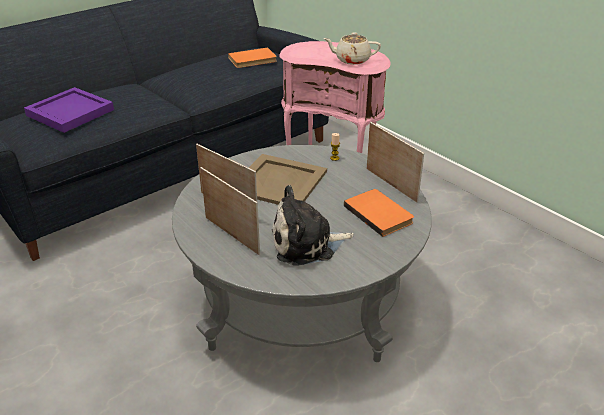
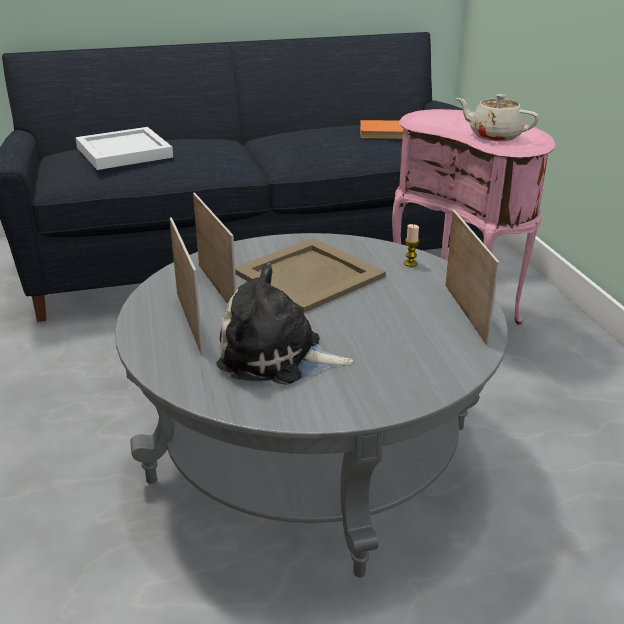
camera: 25 degrees right, 5 degrees down
(69, 112) = (122, 152): purple tray -> white tray
(380, 213) = (416, 346): orange book -> none

